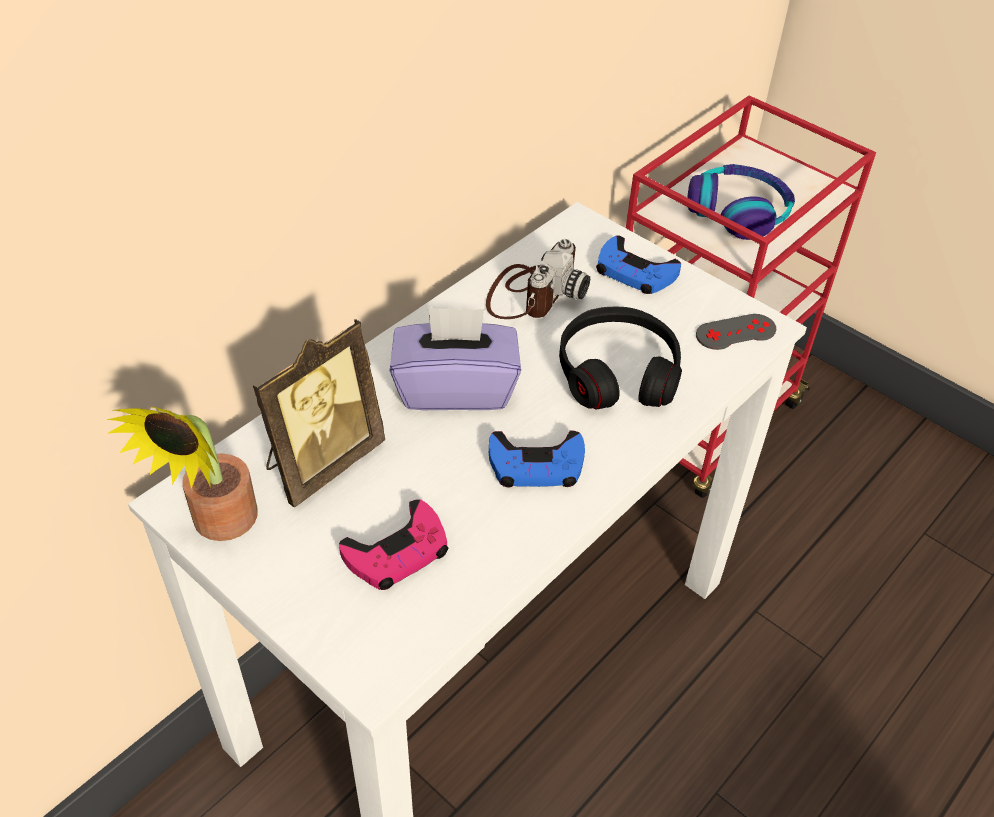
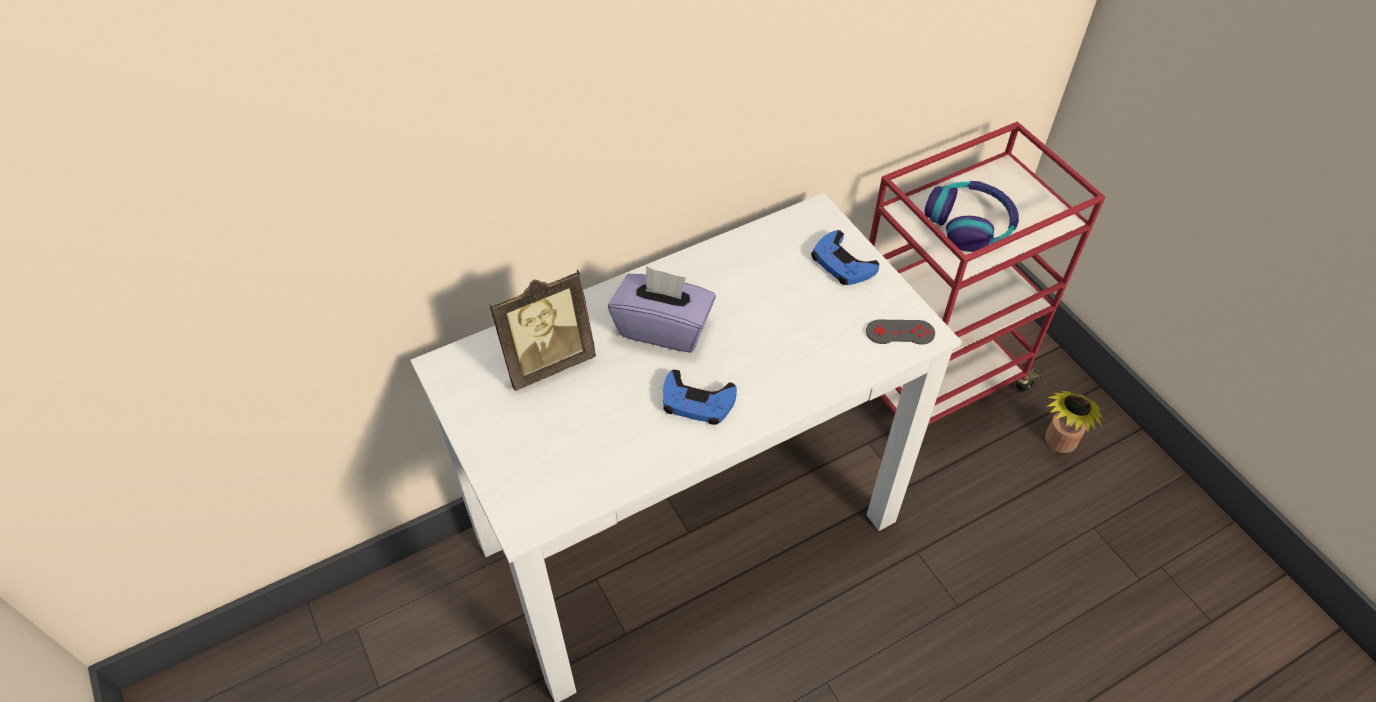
camera: 20 degrees right, 5 degrees up
(218, 526) = (462, 391): potted plant -> potted plant (1058, 444)
(398, 552) = (573, 441): pink game controller -> none
(532, 293) = (753, 264): camera -> none
(617, 372) = (790, 343): black headphones -> none

